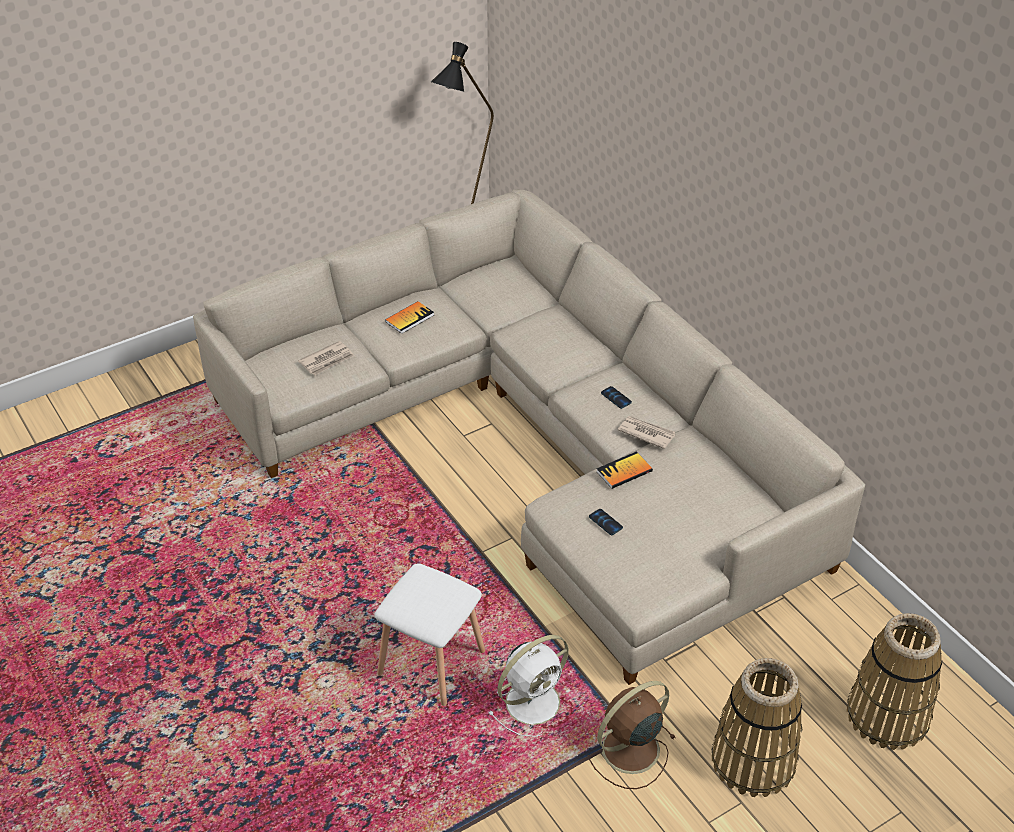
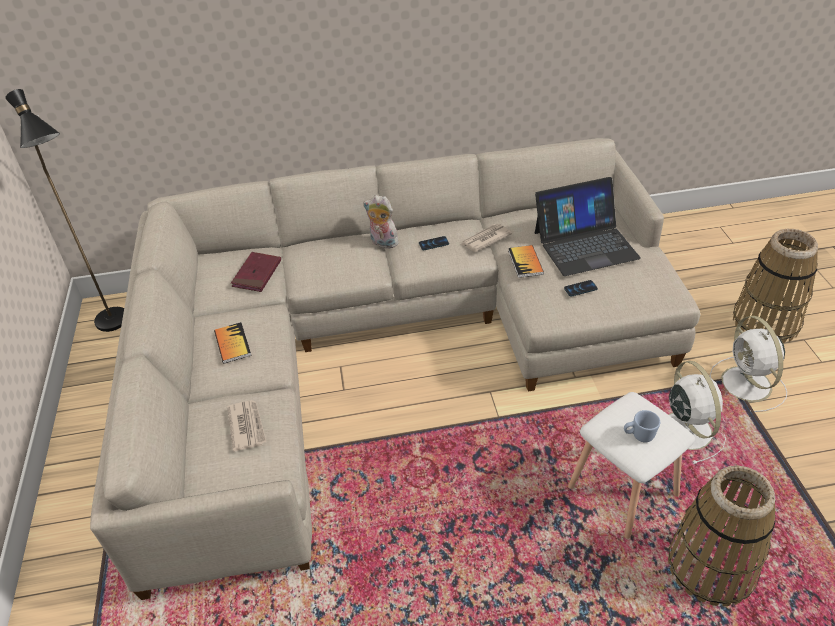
camera: 65 degrees left, 0 degrees up
(417, 598) = (638, 436): none -> blue mug
(505, 299) = (257, 274): none -> red book
(600, 364) = (382, 243): none -> plush toy
(628, 750) = (747, 385): brown fan -> white fan
(679, 510) = (585, 244): none -> laptop
(887, 715) = (733, 249): basket -> basket (710, 567)

